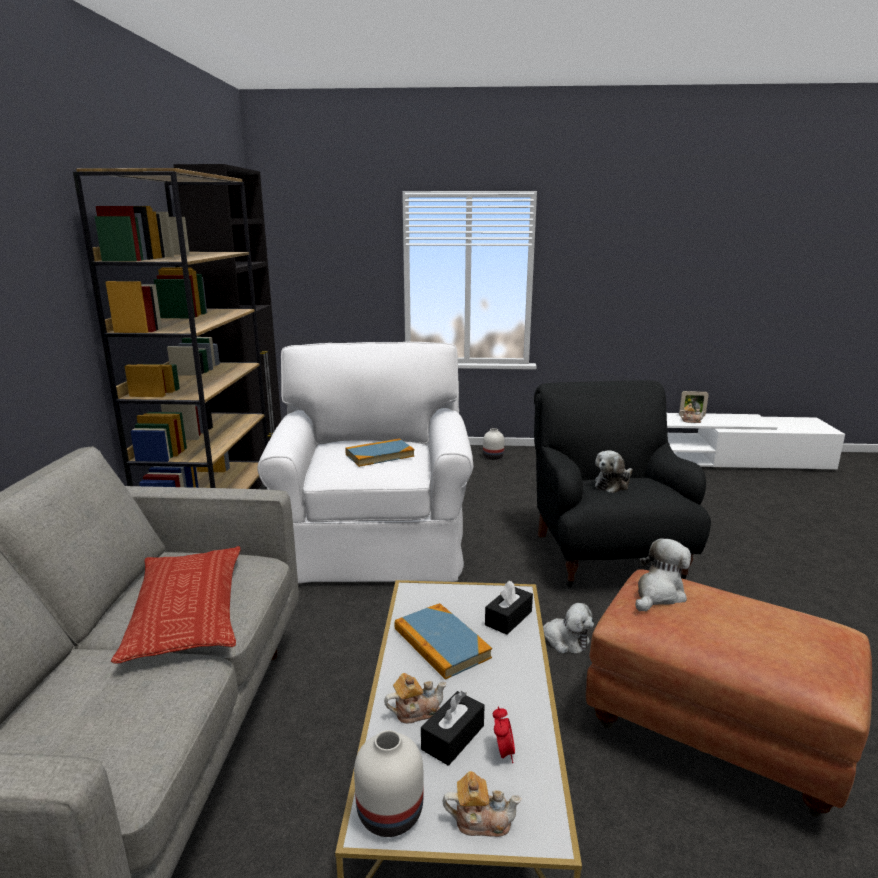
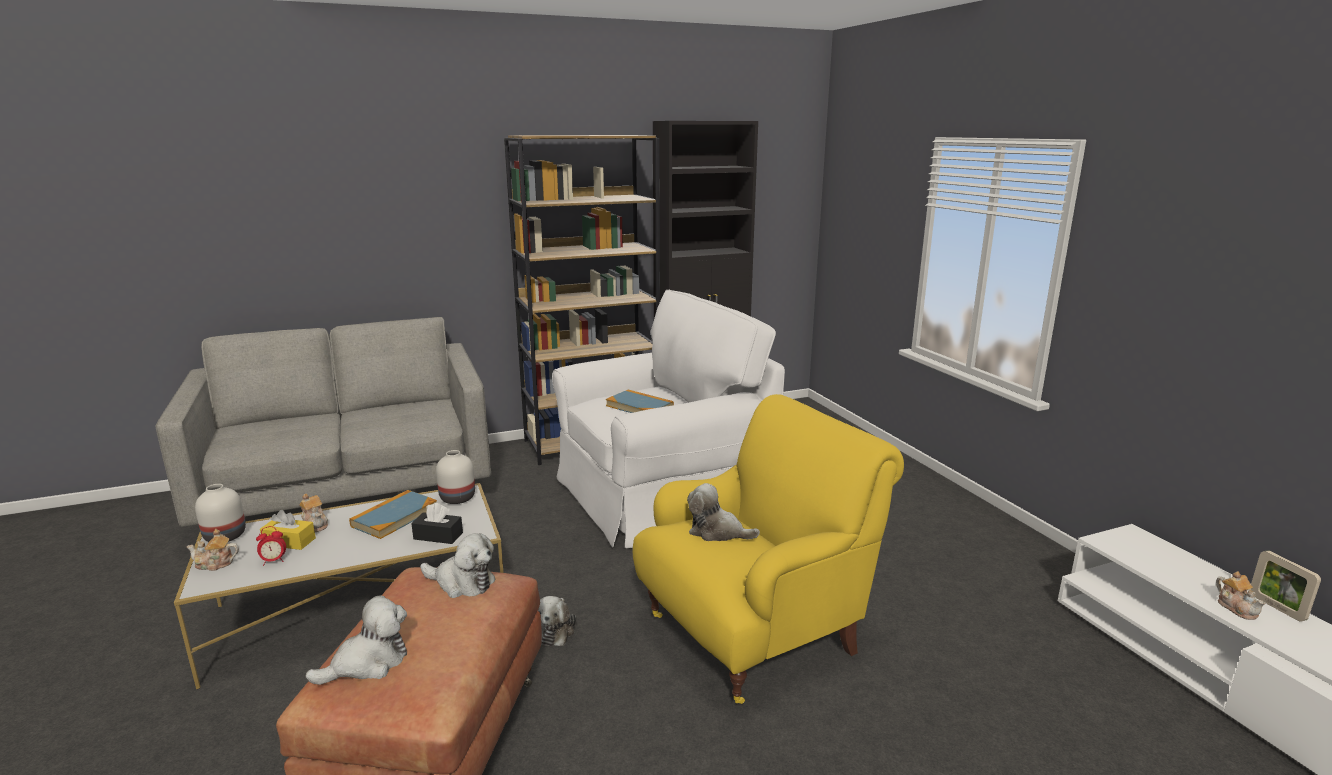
camera: 65 degrees right, 0 degrees up
(187, 611) = (376, 424): pillow -> none
(453, 737) = (289, 542): black tissue box -> yellow tissue box
(481, 820) = (215, 564): teapot -> teapot turned 105 degrees clockwise
(493, 457) = (942, 507): white vase -> white vase (457, 498)
(606, 555) = (754, 633): black armchair -> yellow armchair
(792, 653) = (368, 663): none -> plush toy

